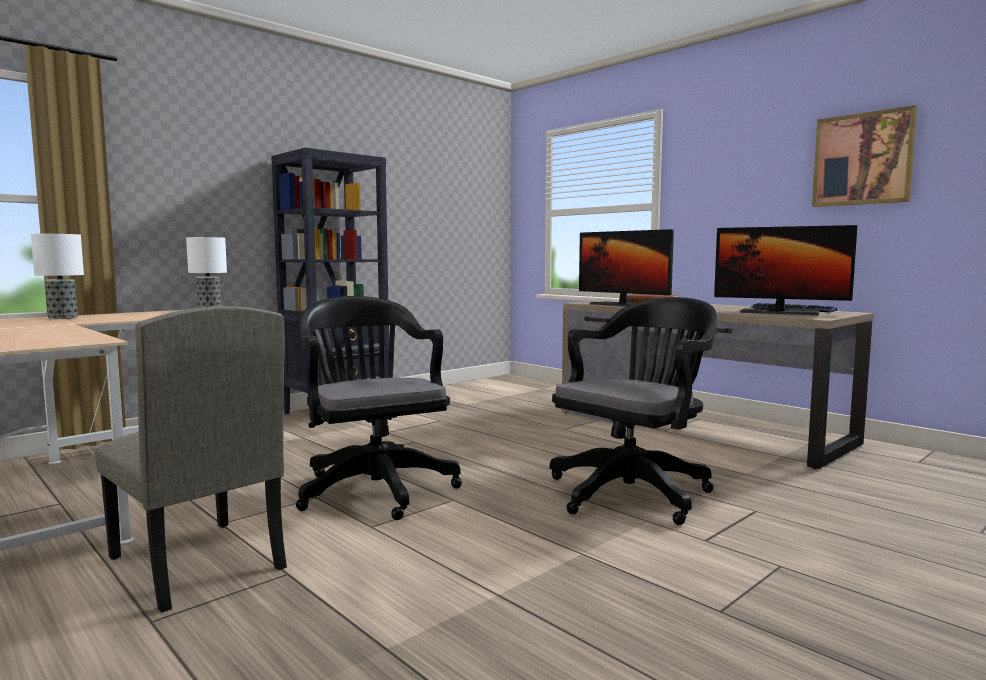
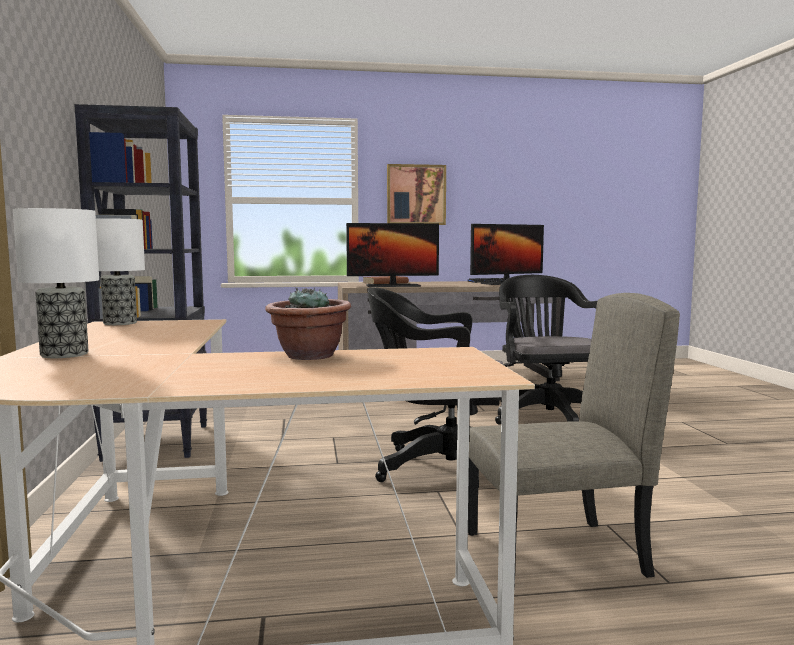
camera: 55 degrees left, 0 degrees up
(62, 331) = (309, 356): none -> potted plant
(863, 159) = (510, 181): picture -> picture (416, 195)

